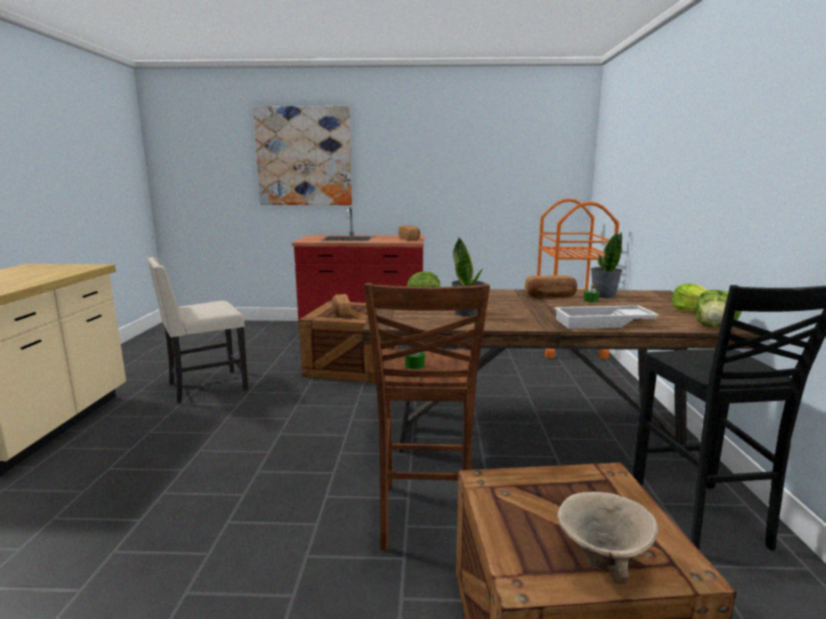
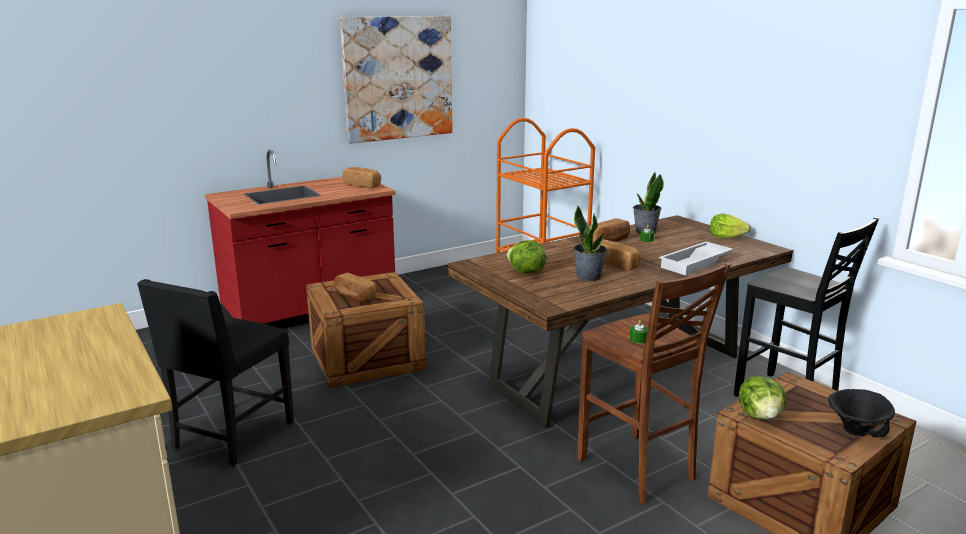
camera: 35 degrees left, 5 degrees up
(205, 387) = (231, 436): beige chair -> black chair
(304, 156) = (187, 83): picture -> picture (398, 78)
(515, 310) = (615, 264): none -> bread
(600, 561) = (855, 431): beige bowl -> black bowl
(714, 327) = (761, 250): lettuce -> lettuce (760, 416)

